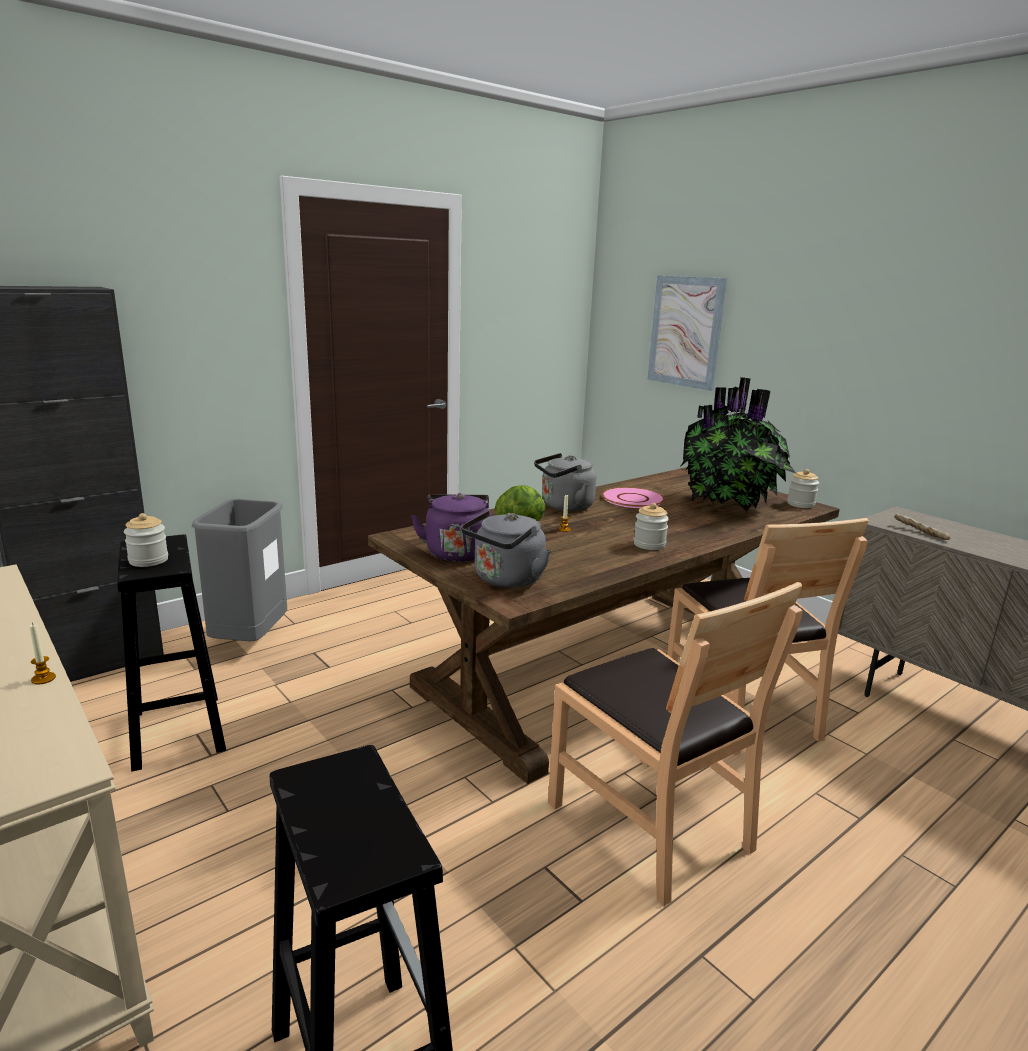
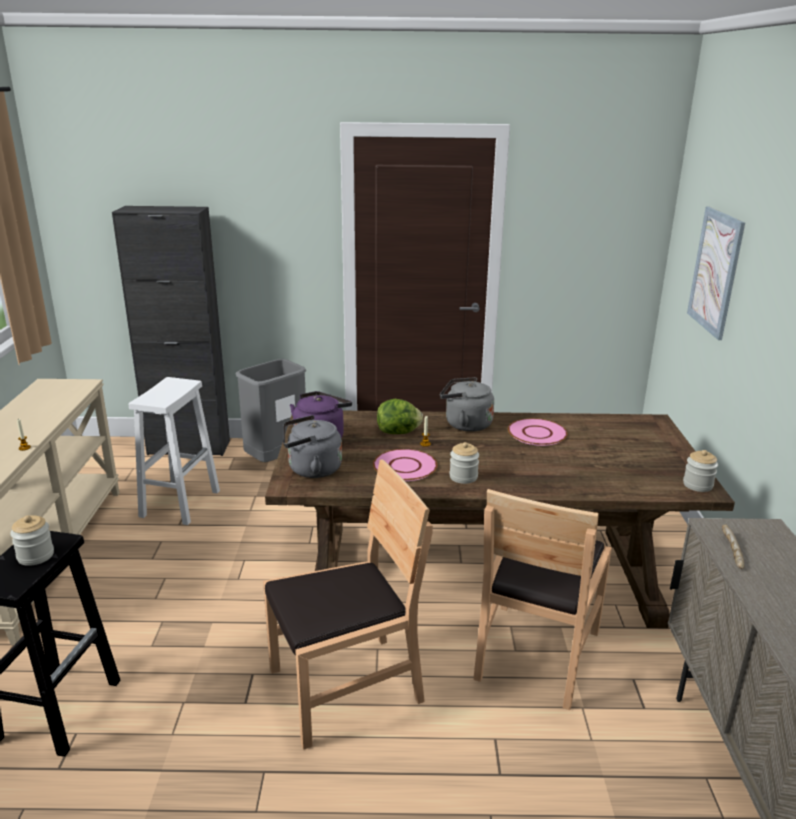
camera: 40 degrees right, 5 degrees up
(148, 560) = (159, 394): jar -> jar (35, 556)
(177, 730) = (181, 503): black stool -> white stool
(585, 551) = (405, 466): none -> pink plate
(650, 823) = (345, 687): brown chair -> brown chair turned 120 degrees counterclockwise
(729, 504) = (619, 464): potted plant -> none

